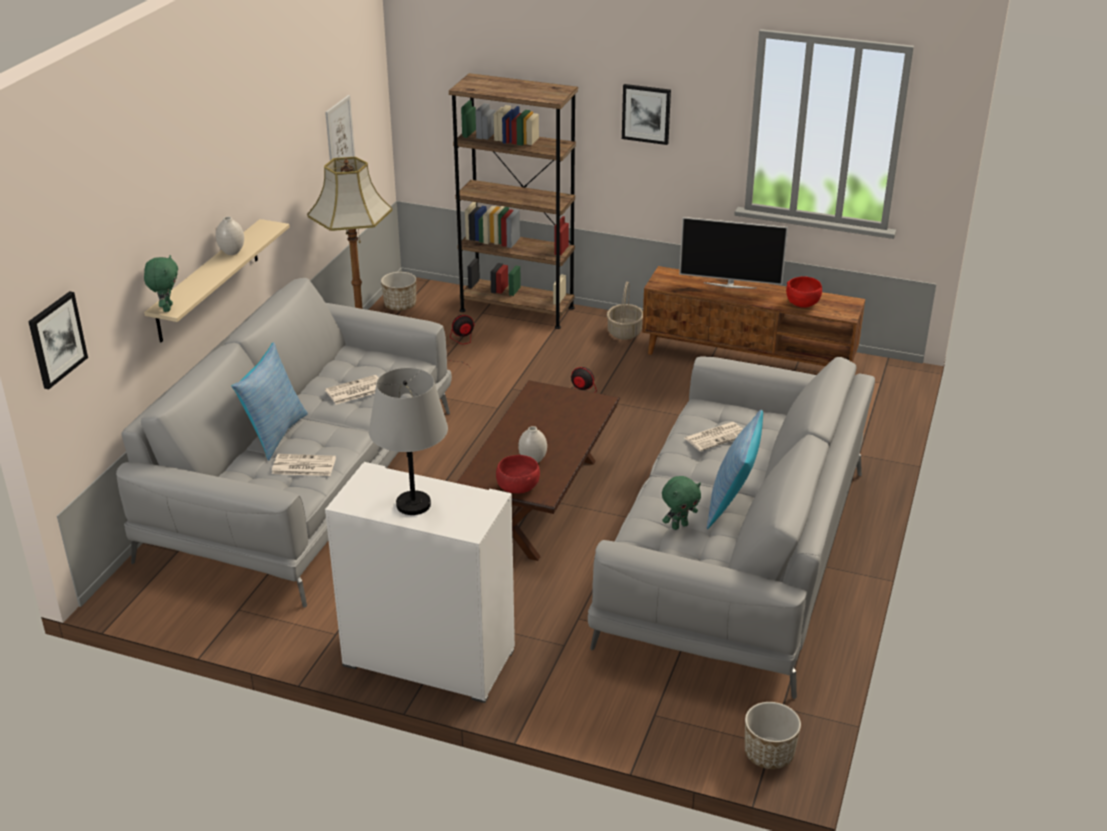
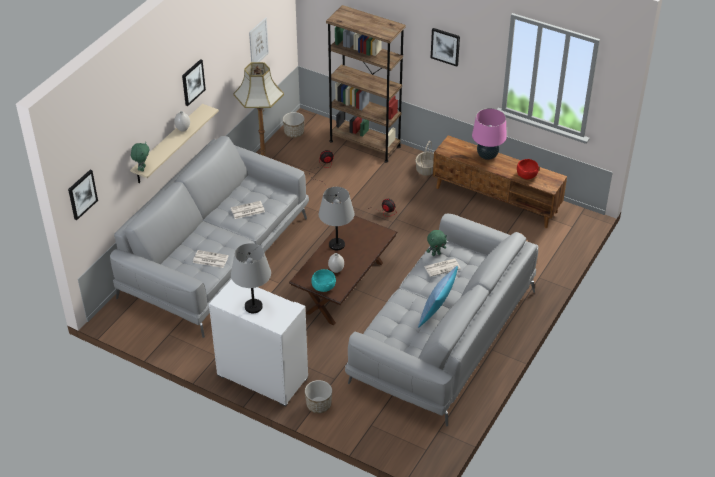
camera: 10 degrees right, 10 degrees up
(242, 173) = (192, 82): none -> picture
(274, 434) = (198, 235): pillow -> none
(517, 487) = (323, 287): red bowl -> turquoise bowl
(523, 425) = (337, 245): none -> grey table lamp
(679, 526) = (403, 324): green plush toy -> green plush toy (436, 254)
(730, 285) = (487, 156): television -> pink table lamp
(768, 754) = (423, 455): planter -> planter (318, 405)

